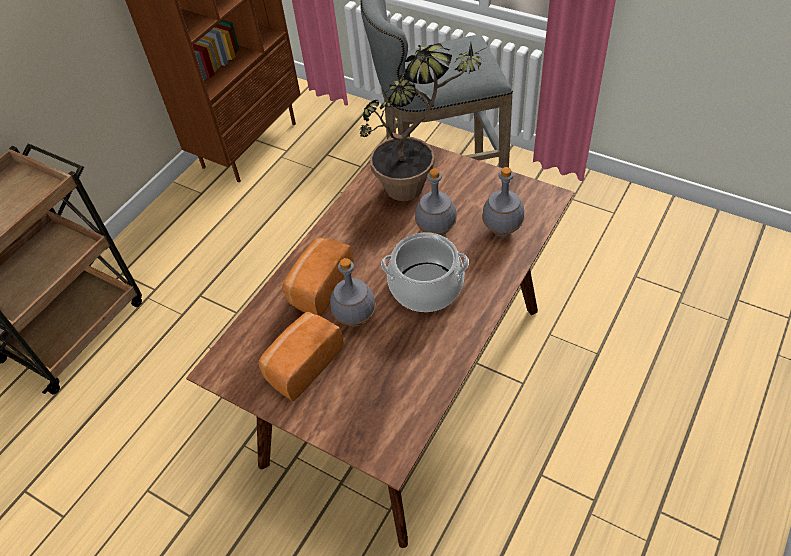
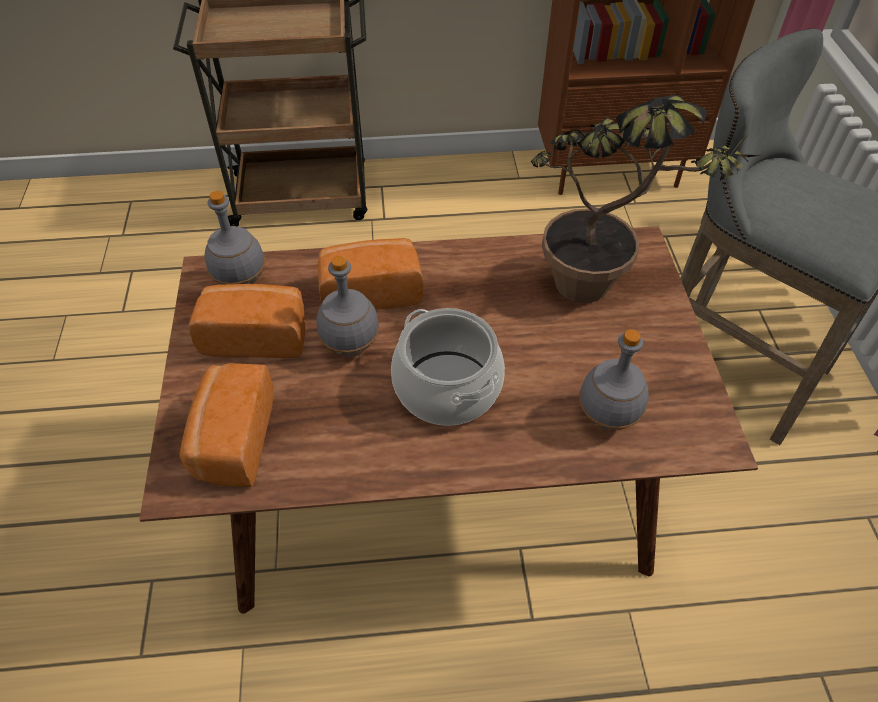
camera: 50 degrees right, 0 degrees up
(377, 413) = (232, 440): none -> bread
(437, 231) = (543, 351): grey bottle -> grey bottle (241, 283)

